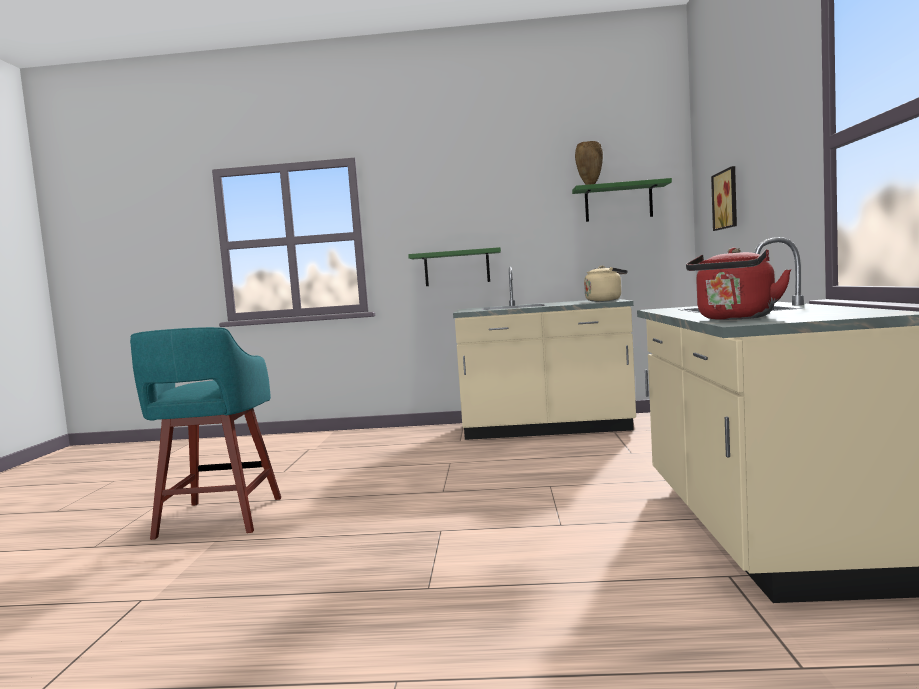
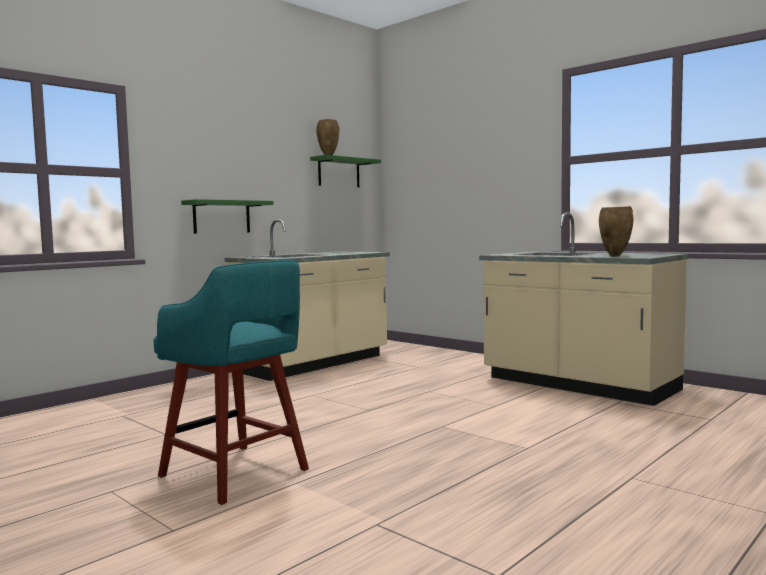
camera: 50 degrees left, 0 degrees up
(605, 300) = (354, 252): beige kettle -> none
(727, 199) = (439, 182): picture -> none
(735, 318) = (615, 256): red kettle -> brown vase

